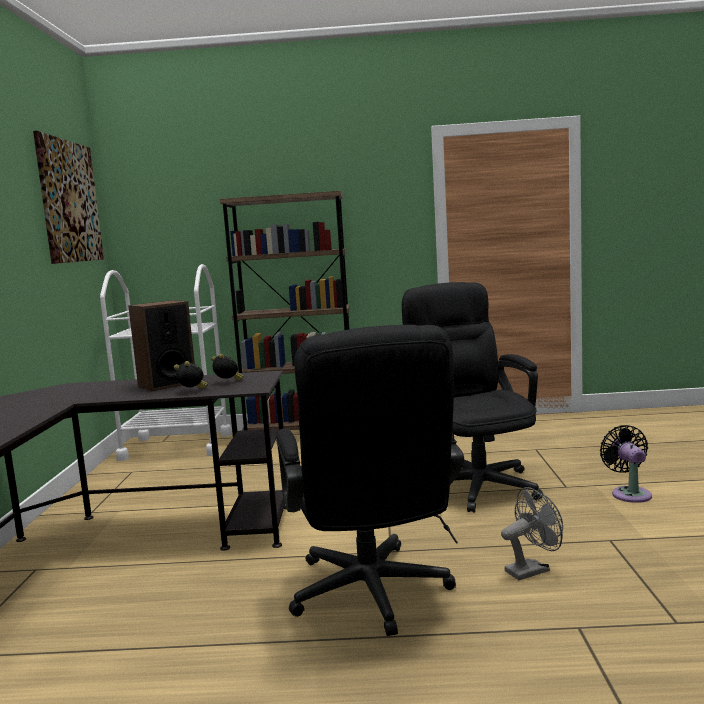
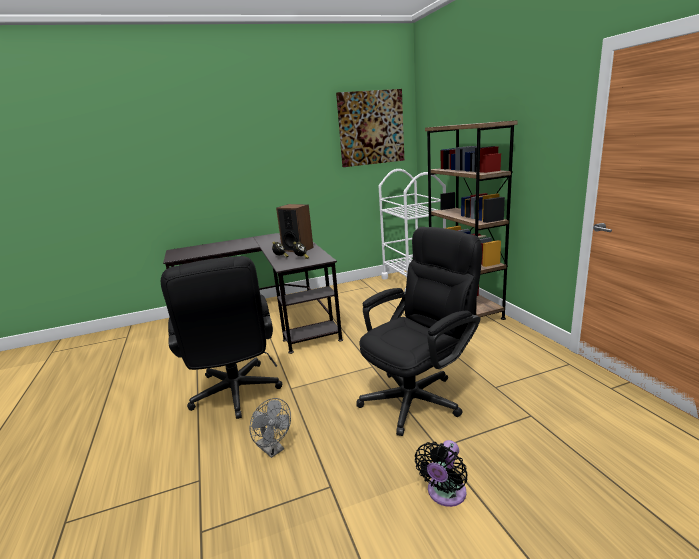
camera: 70 degrees right, 10 degrees up
(372, 597) = (236, 396): black office chair -> black office chair turned 75 degrees counterclockwise
(629, 493) = (445, 494): black fan -> black fan turned 150 degrees clockwise

